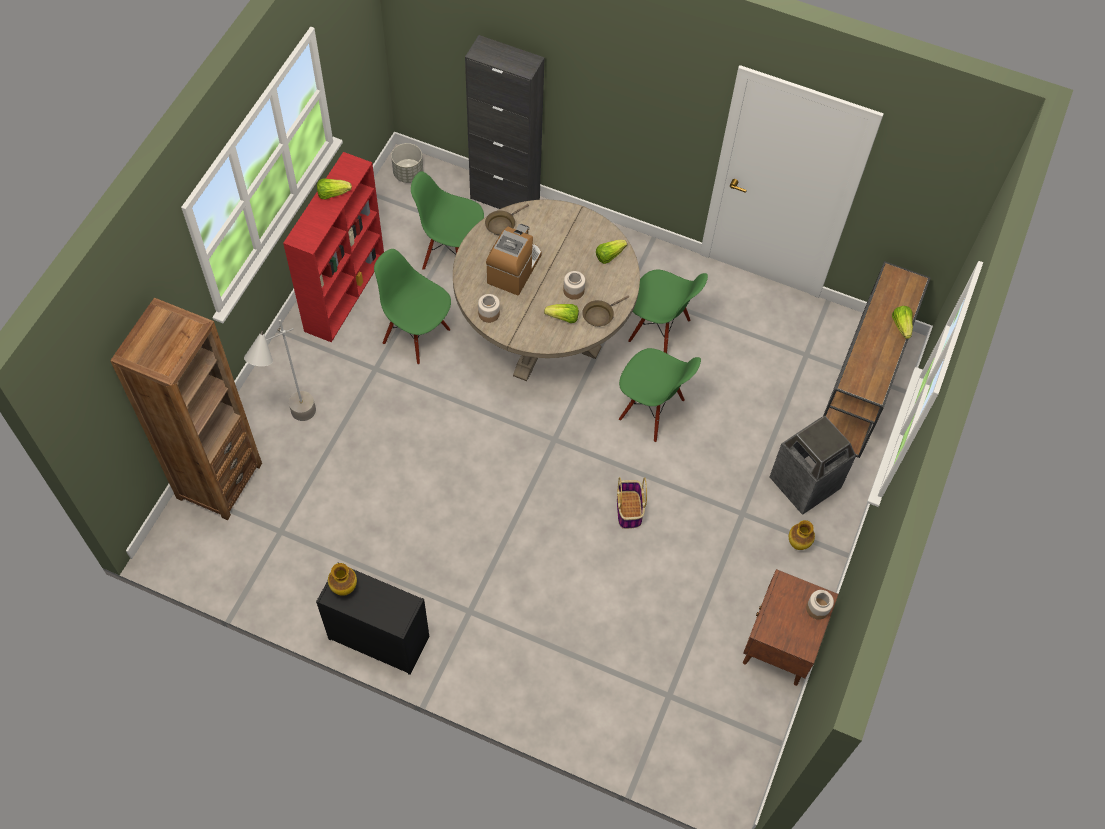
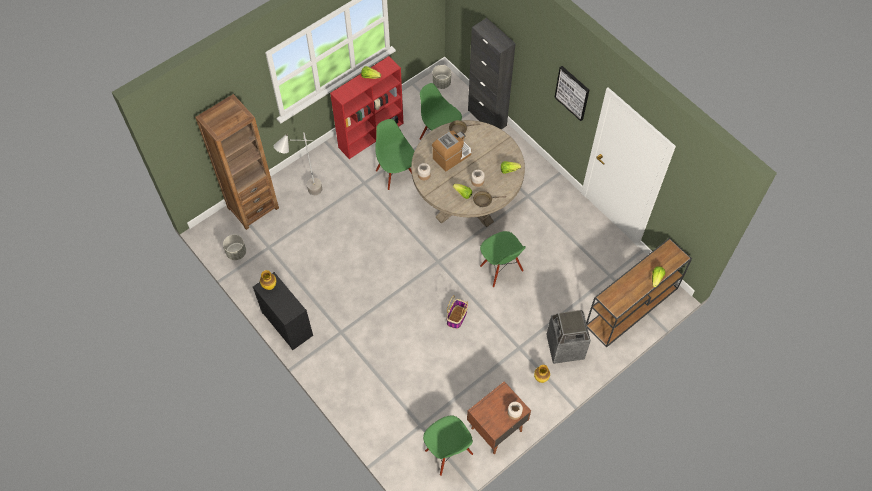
camera: 30 degrees right, 0 degrees up
(232, 563) = (236, 252): none -> grey planter
(659, 332) = (531, 227): green chair -> green chair (448, 453)
(669, 99) = (572, 92): none -> picture

